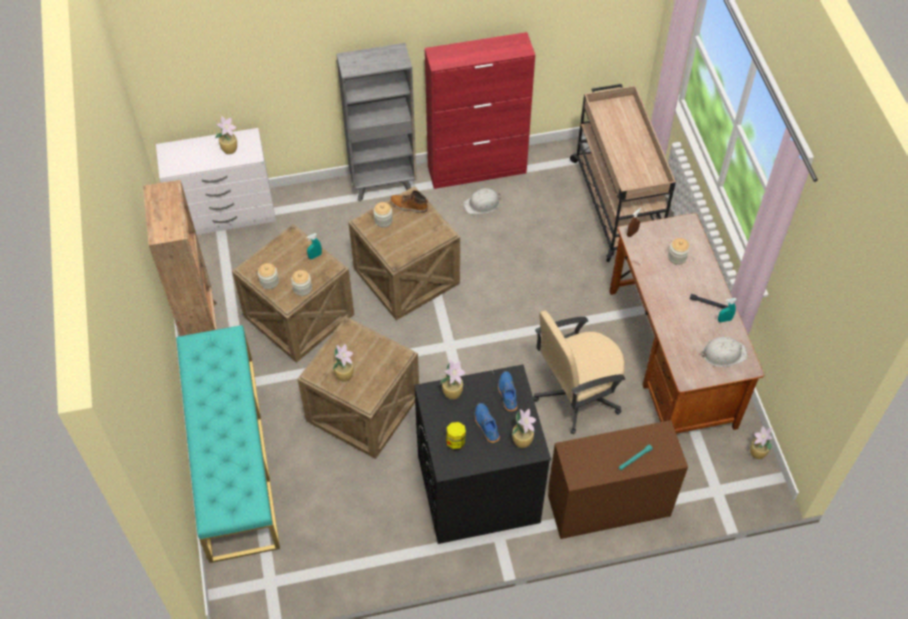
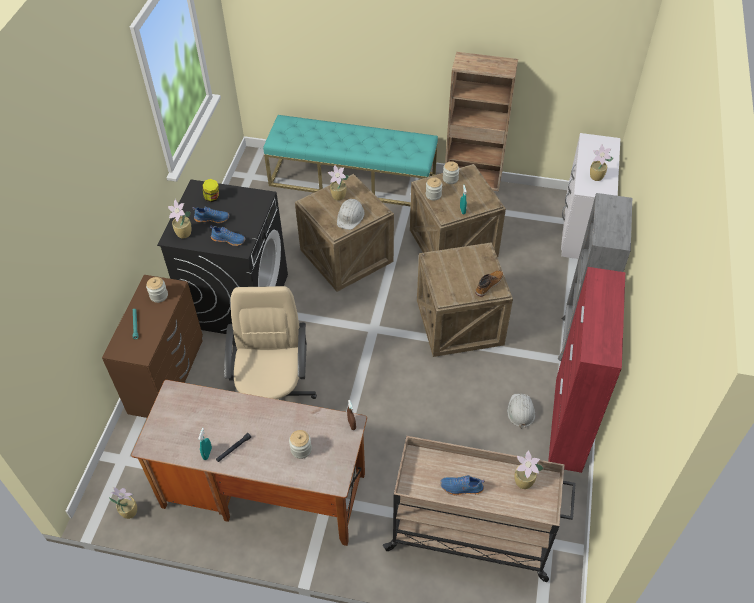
camera: 115 degrees right, 5 degrees down
(383, 220) = (479, 263): jar -> jar (159, 296)
(453, 392) = (253, 210): potted plant -> potted plant (524, 483)
(636, 153) = (461, 488): none -> blue shoe
(723, 353) = (175, 433): white hard hat -> white hard hat (350, 216)

